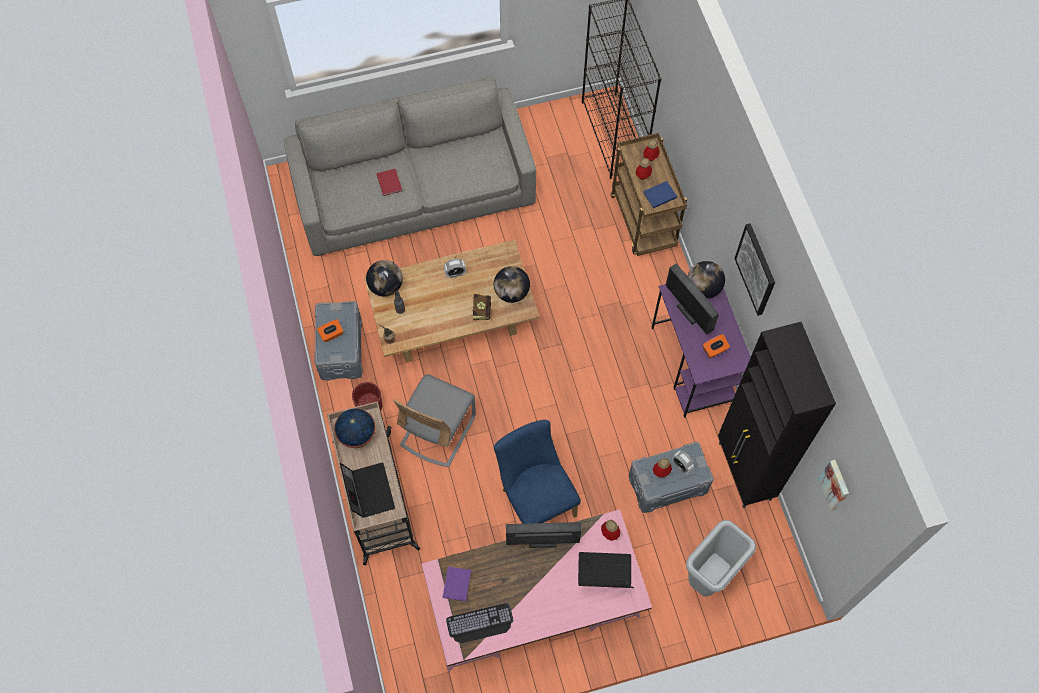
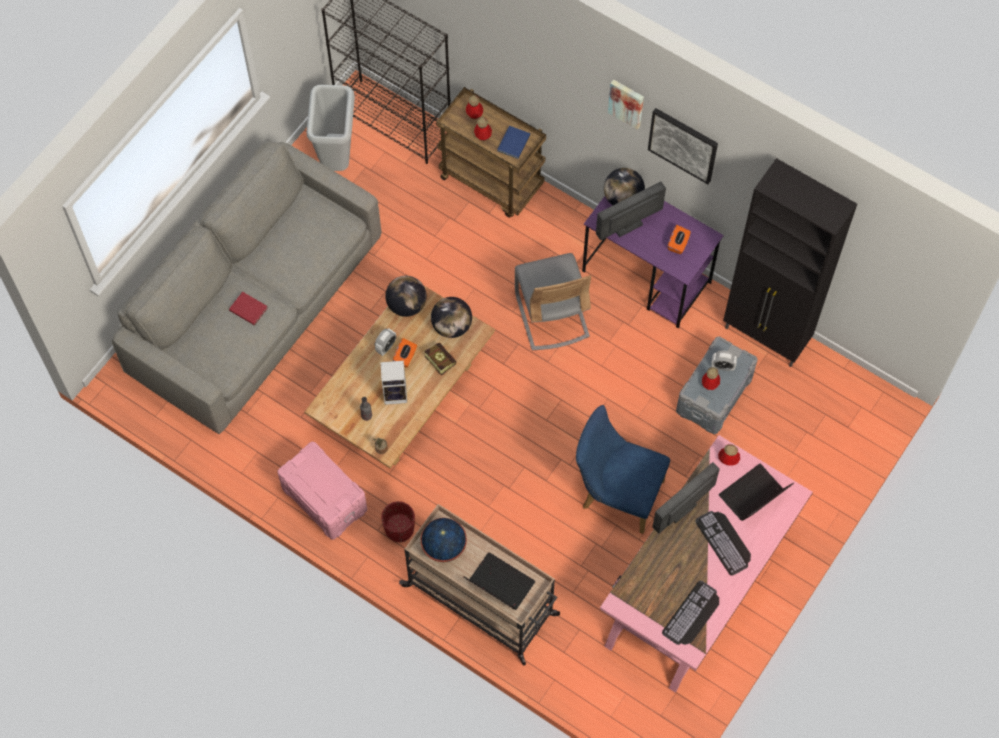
camera: 40 degrees left, 0 degrees up
(331, 334) = (318, 487): orange tissue box -> orange tissue box (405, 357)
(340, 349) = (324, 499): grey storage box -> pink storage box
(386, 286) = (334, 405): globe -> globe (406, 305)
(433, 310) = (396, 393): none -> speaker
(438, 430) = (480, 502): grey chair -> grey chair (551, 315)
(457, 583) = (644, 598): purple book -> none
(553, 590) = (725, 541): none -> keyboard
(688, 313) = (629, 228): monitor -> monitor turned 135 degrees clockwise
(707, 576) = (812, 445): grey trash can -> grey trash can (336, 159)
(835, 485) = (886, 275): picture -> picture (627, 102)

